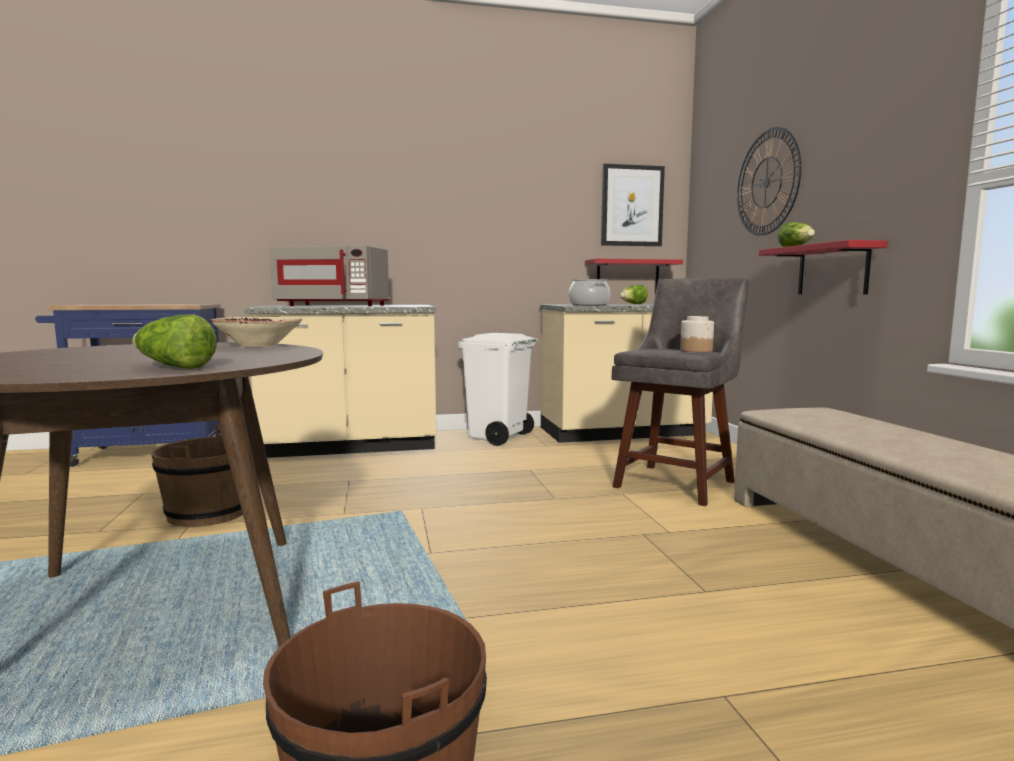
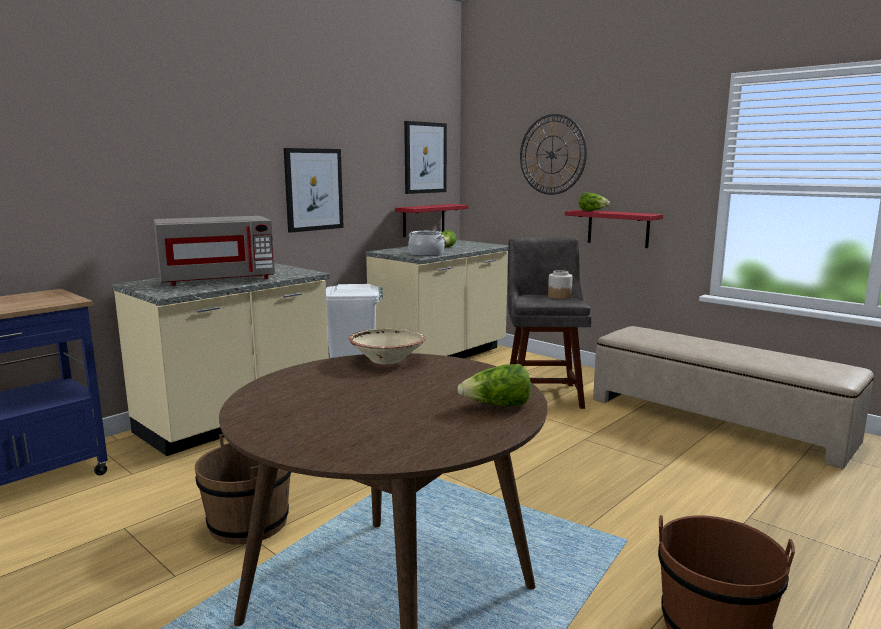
camera: 35 degrees left, 5 degrees up
(479, 234) = (313, 189): none -> picture

